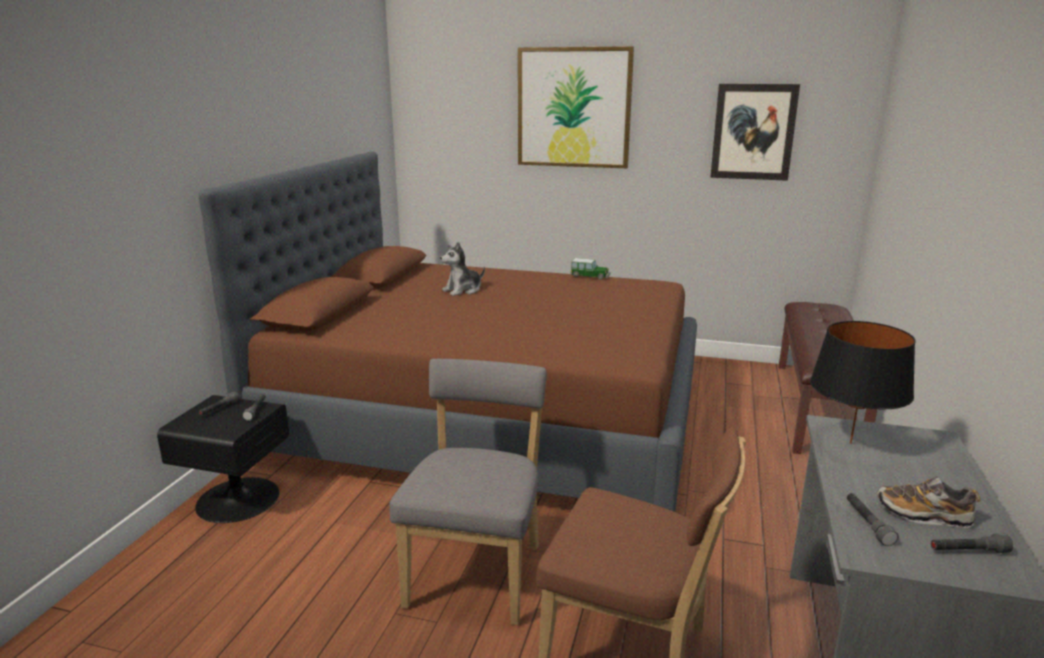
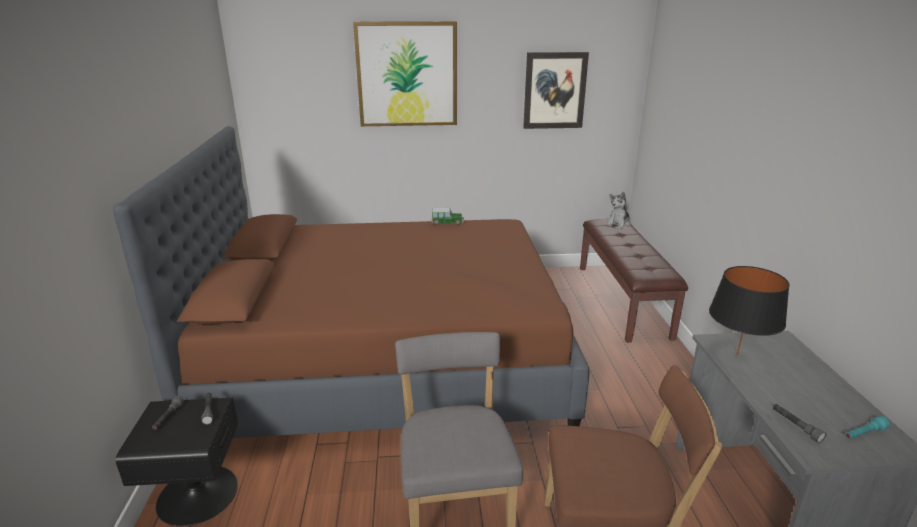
camera: 20 degrees left, 5 degrees up
(463, 290) = (351, 252): plush toy -> plush toy (618, 224)
(923, 515) = (820, 409): shoe -> none
(968, 551) = (864, 433): grey flashlight -> turquoise flashlight

